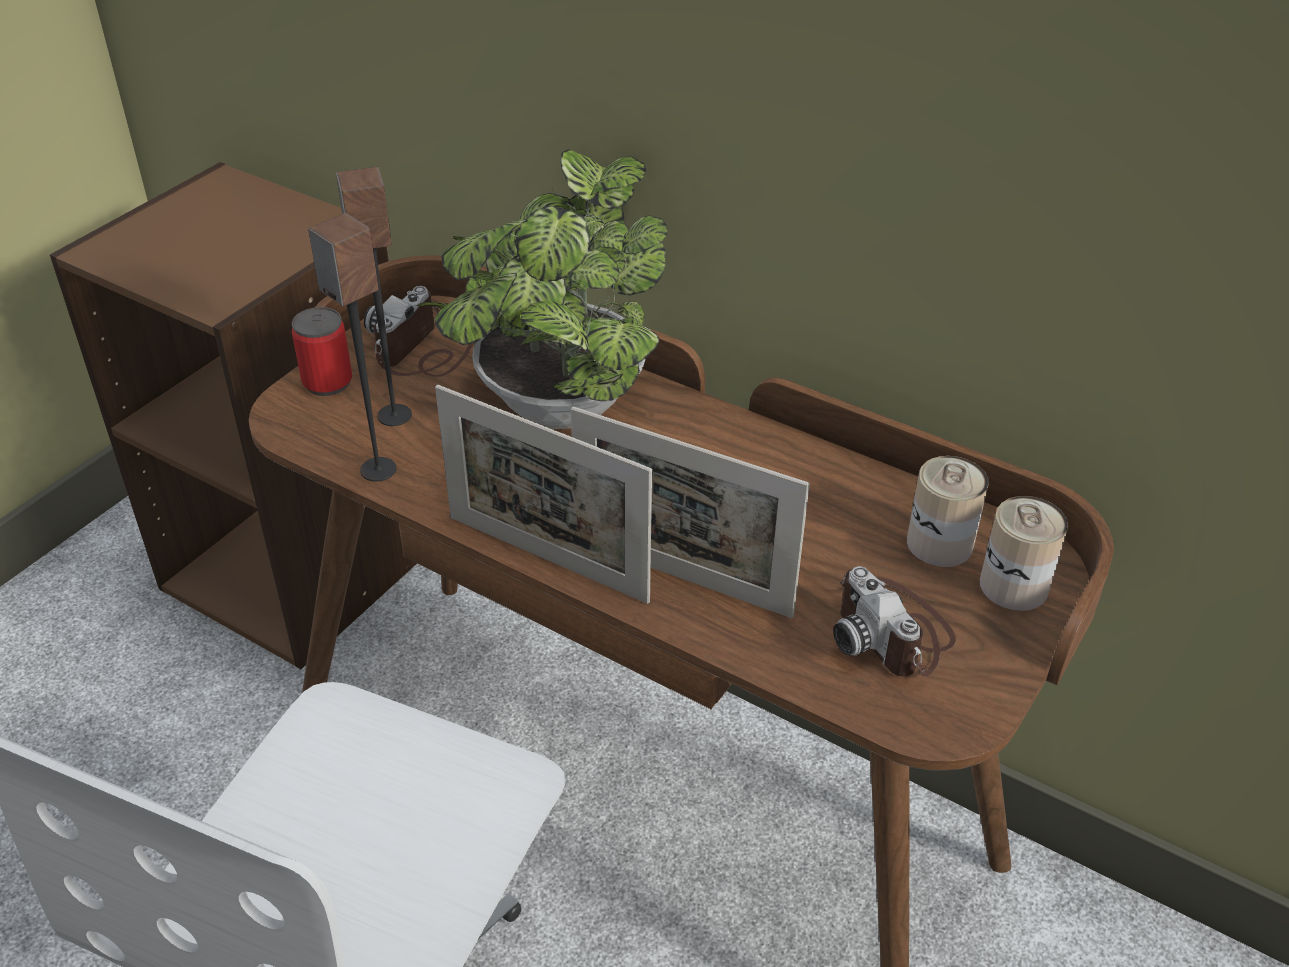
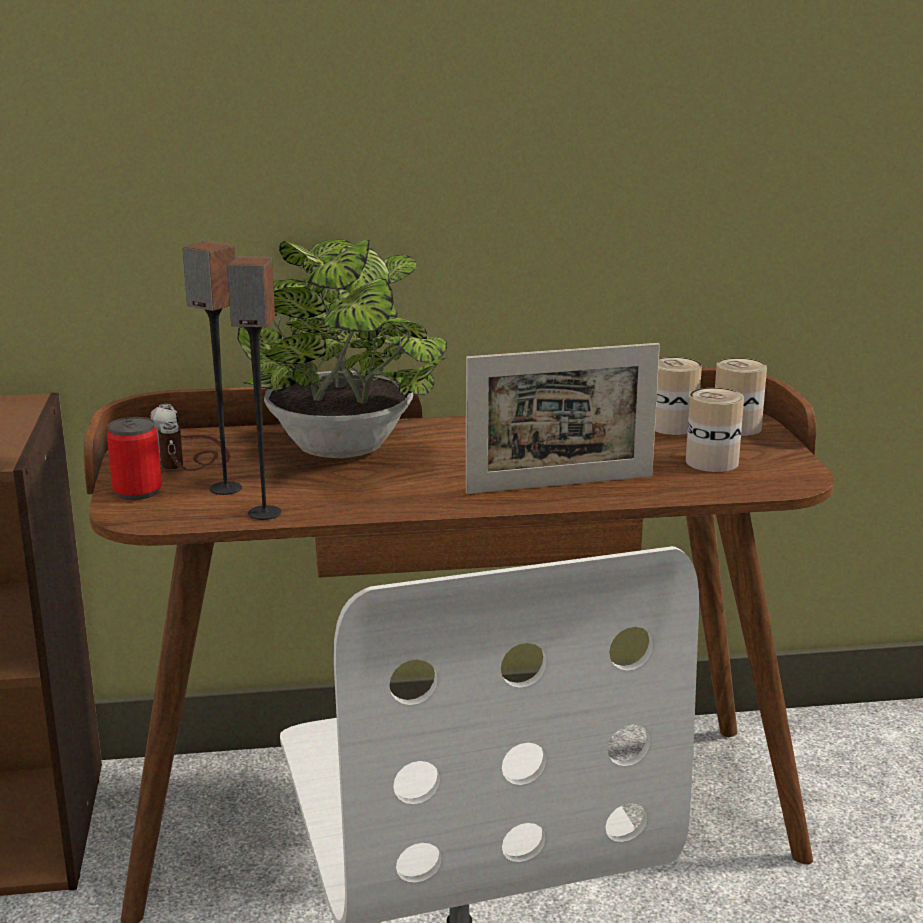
camera: 40 degrees left, 20 degrees down
(547, 558) = (463, 506): picture frame -> none
(893, 632) = (712, 462): camera -> can

